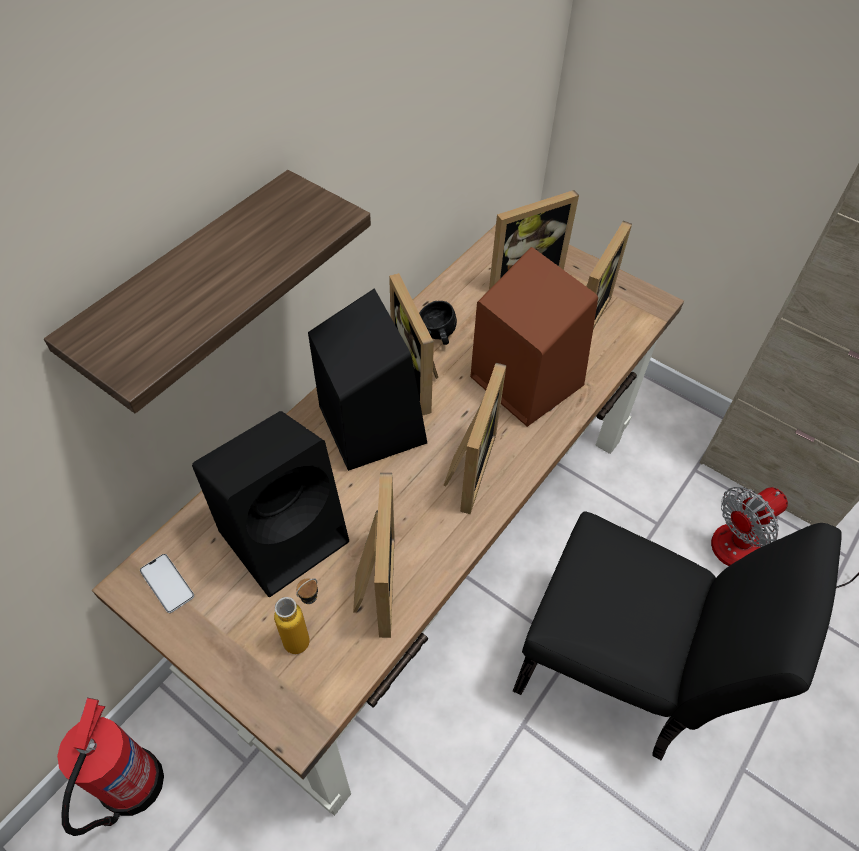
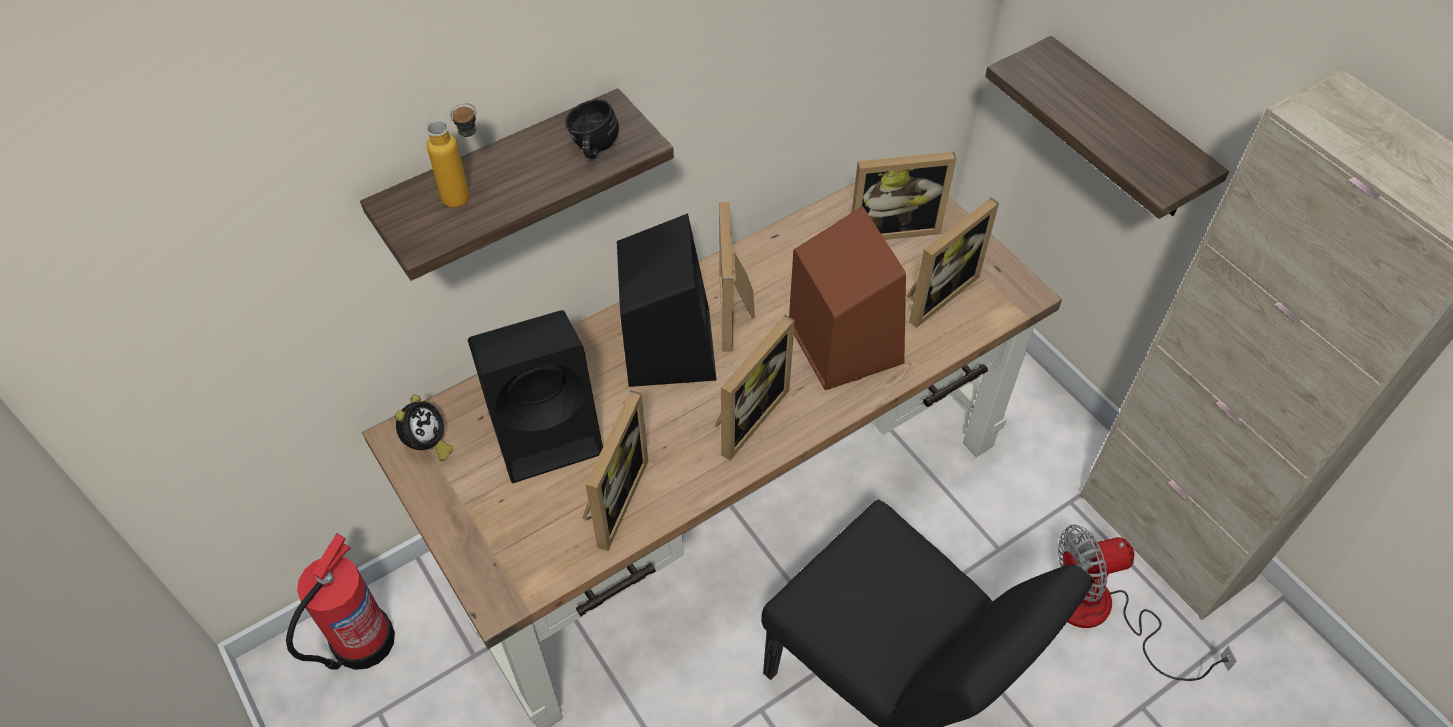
camera: 20 degrees right, 0 degrees up
(167, 583) = (427, 445): phone -> alarm clock
(306, 635) = (532, 526): bottle -> bottle (467, 195)
(437, 336) = (772, 274): black mug -> black mug (592, 148)
(701, 148) = (1124, 133): none -> shelf

